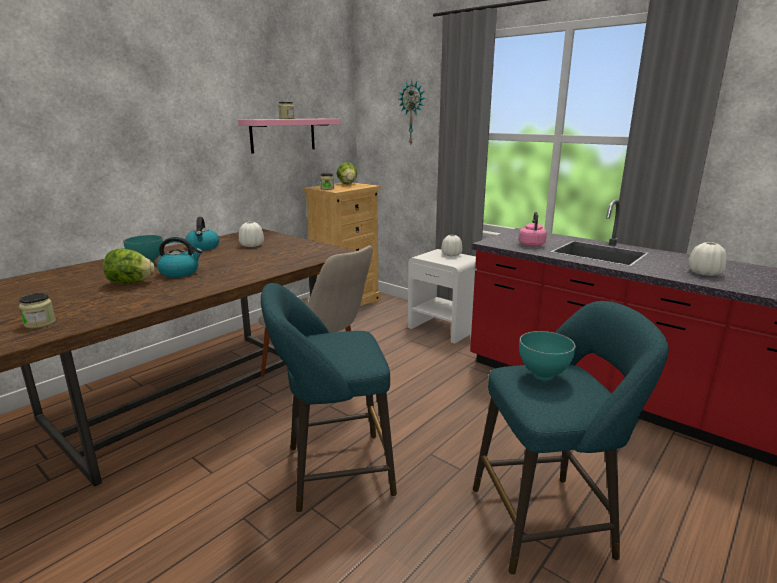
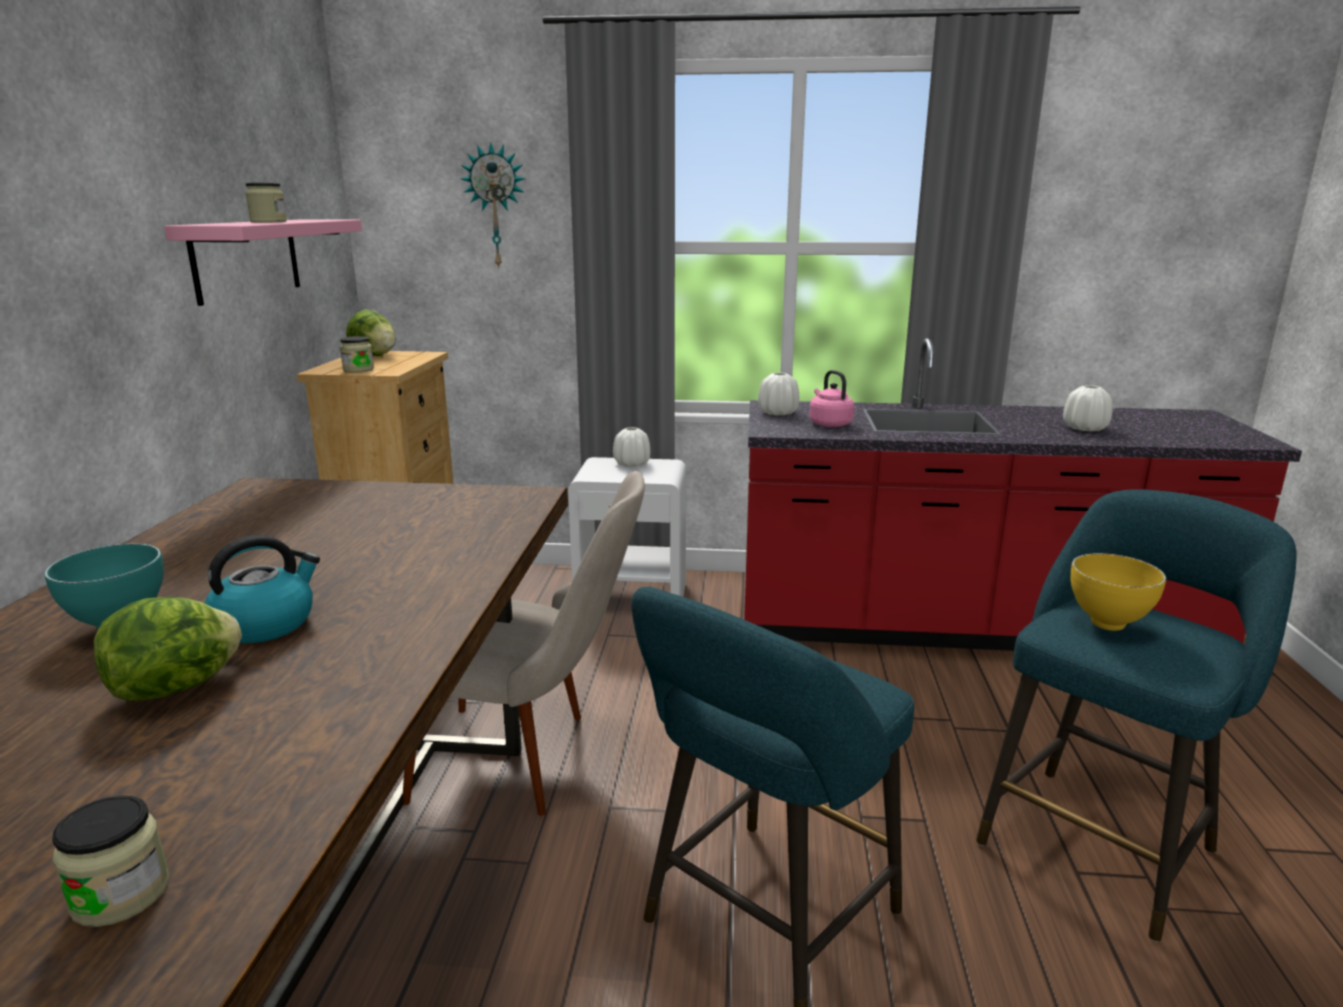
camera: 35 degrees left, 0 degrees up
(203, 247) = (196, 549): kettle -> none
(252, 245) = (313, 519): white vase -> white vase (778, 413)
(541, 376) = (1105, 624): turquoise bowl -> yellow bowl

